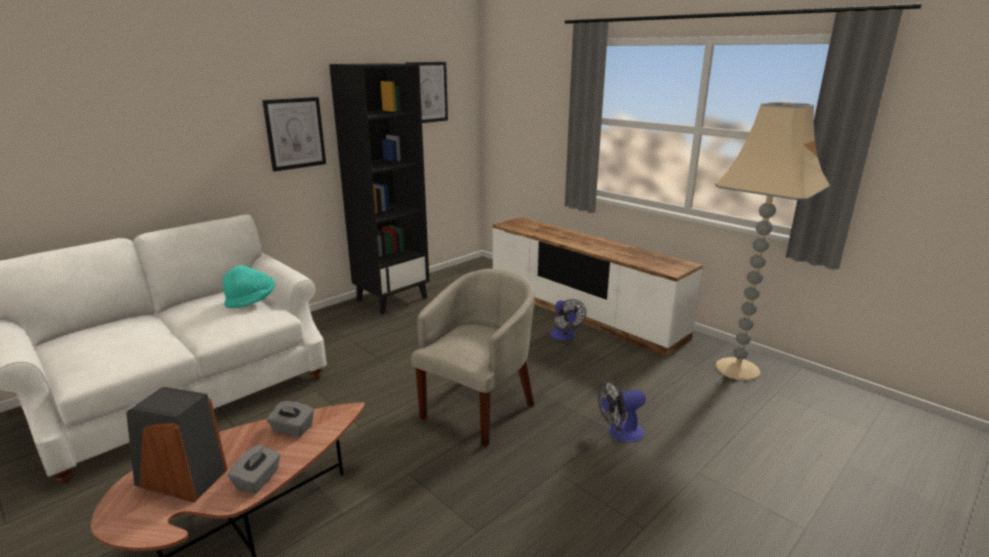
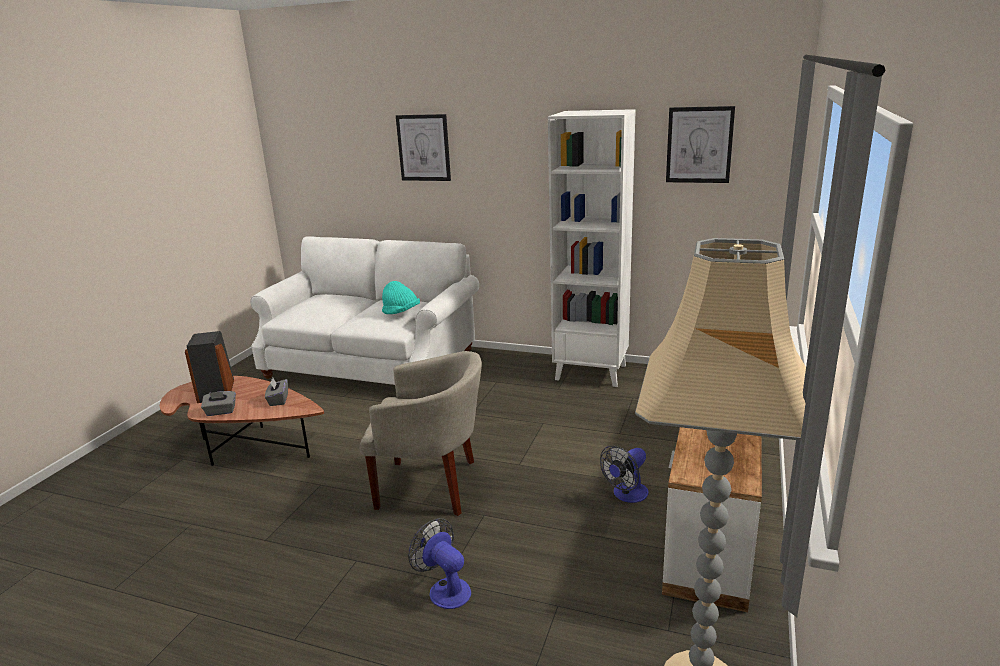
camera: 65 degrees right, 0 degrees up
(295, 133) = (525, 178): picture -> picture (424, 148)
(392, 298) = (591, 372): black bookcase -> white bookcase

